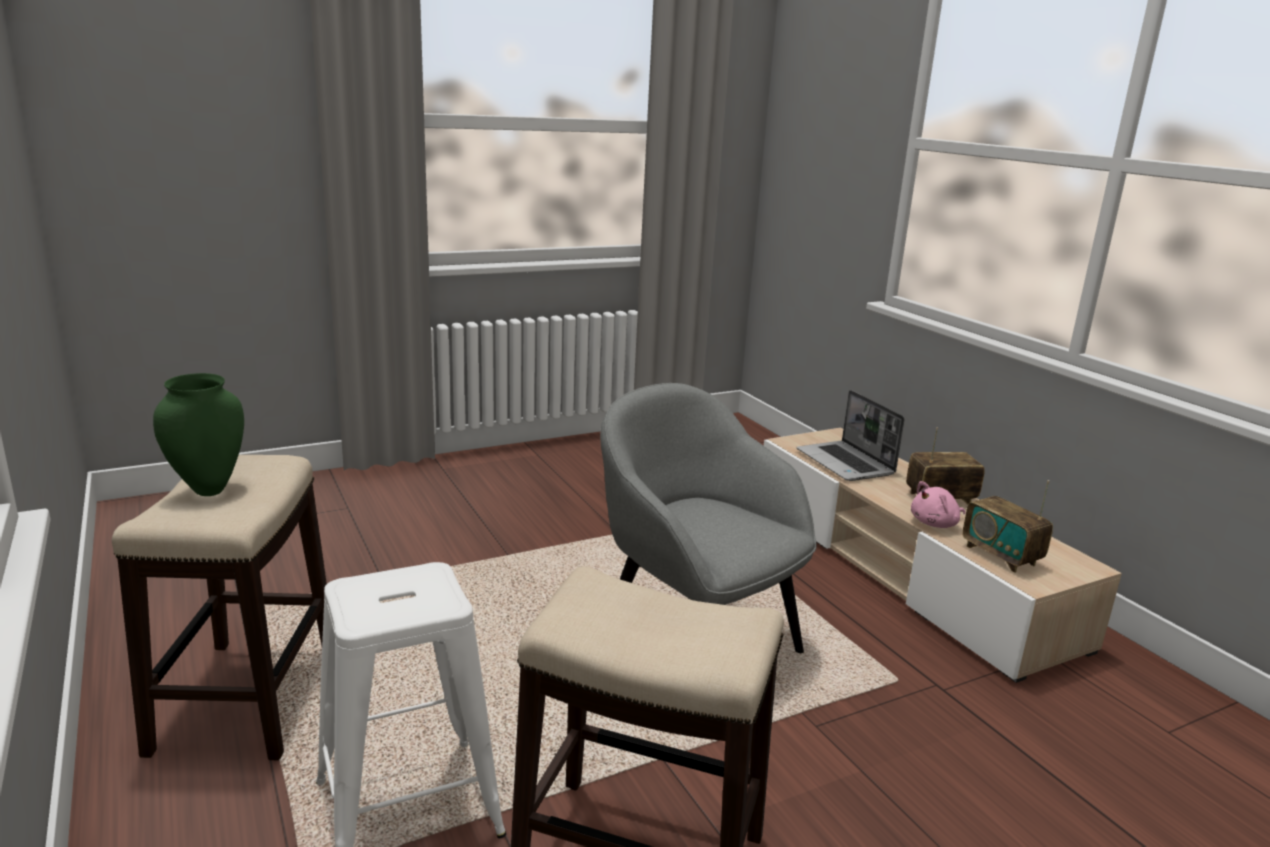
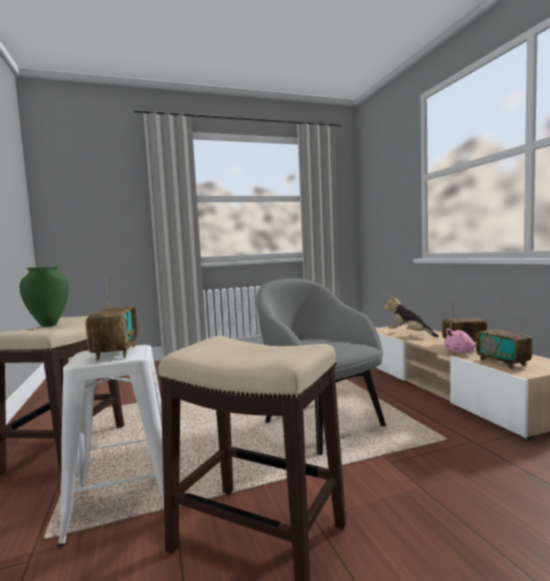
camera: 10 degrees right, 15 degrees down
(403, 590) = (115, 352): none -> radio
(846, 463) = (409, 334): laptop -> plush toy

